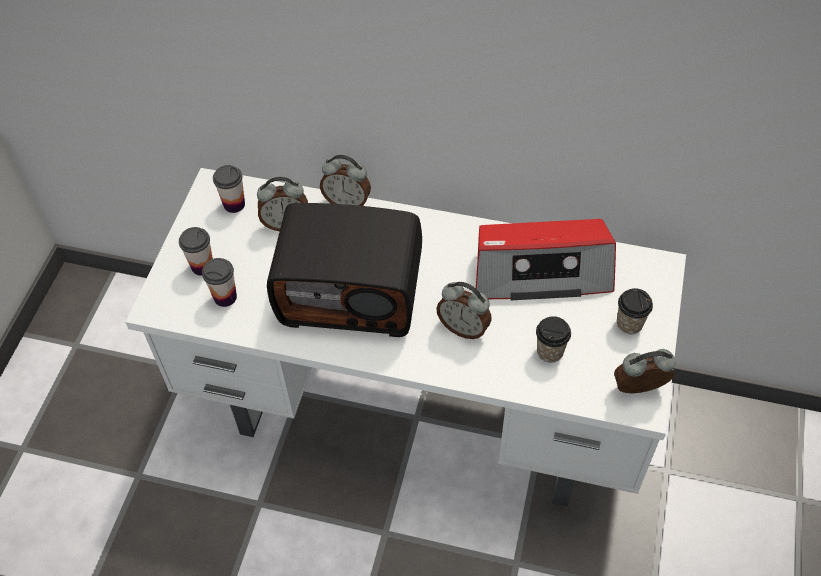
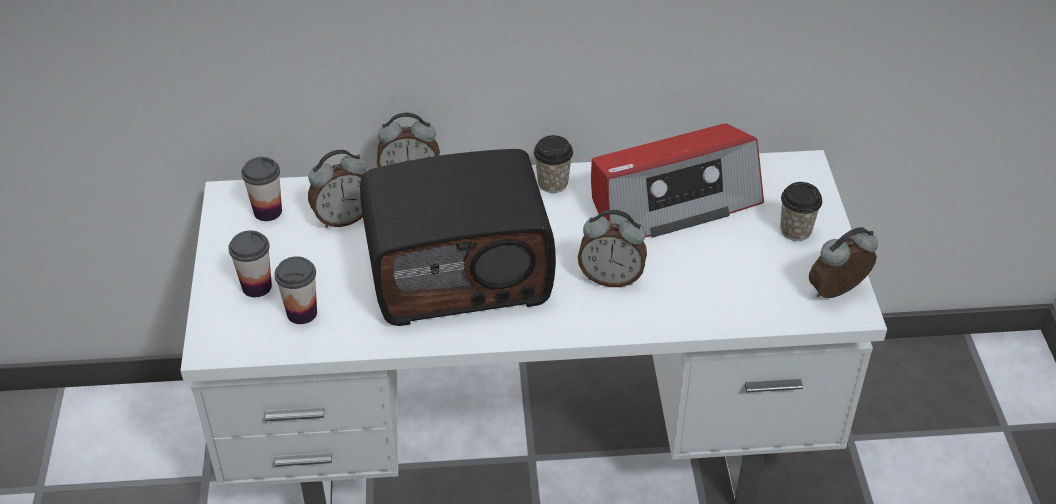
camera: 20 degrees left, 10 degrees down
(550, 351) = (721, 279): cup -> cup (552, 183)

